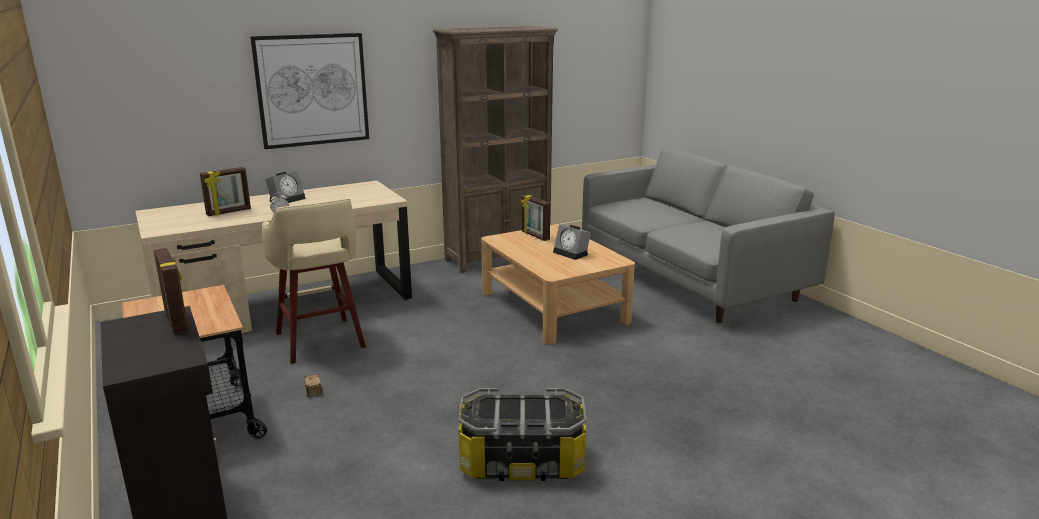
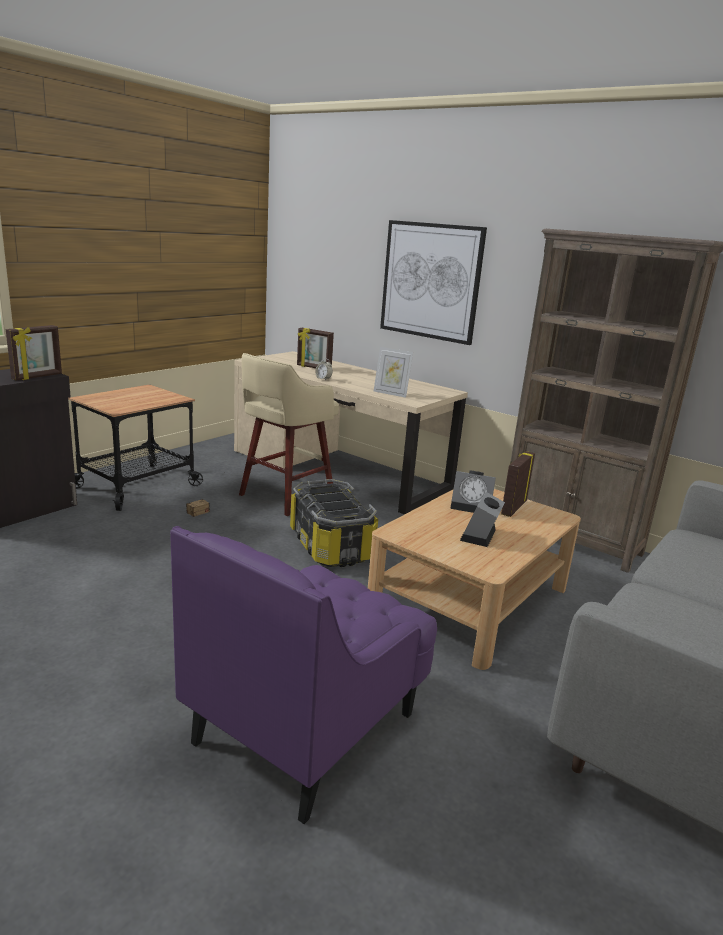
camera: 65 degrees right, 0 degrees up
(287, 199) = (366, 376): alarm clock -> alarm clock (472, 506)
(358, 201) = (391, 393): none -> picture frame
(522, 462) = (95, 637): storage box -> storage box (330, 546)
(665, 386) = (307, 726): none -> purple armchair

